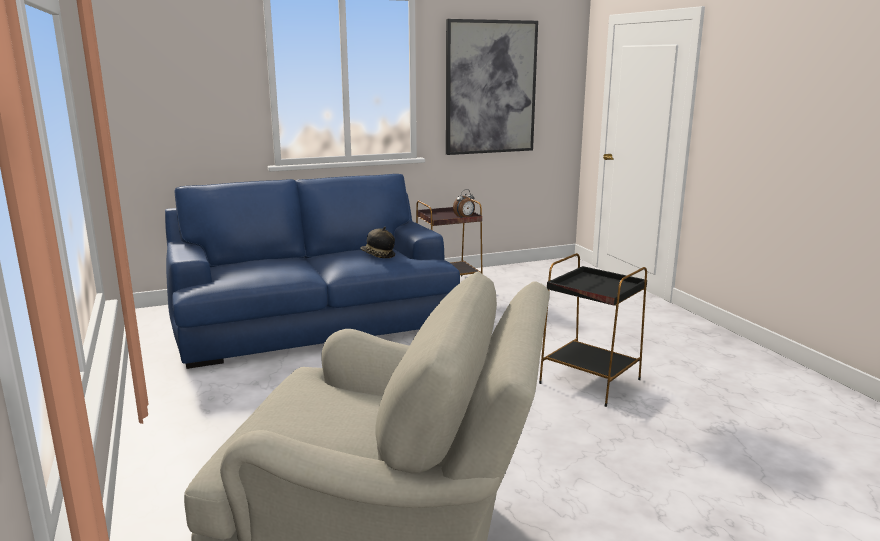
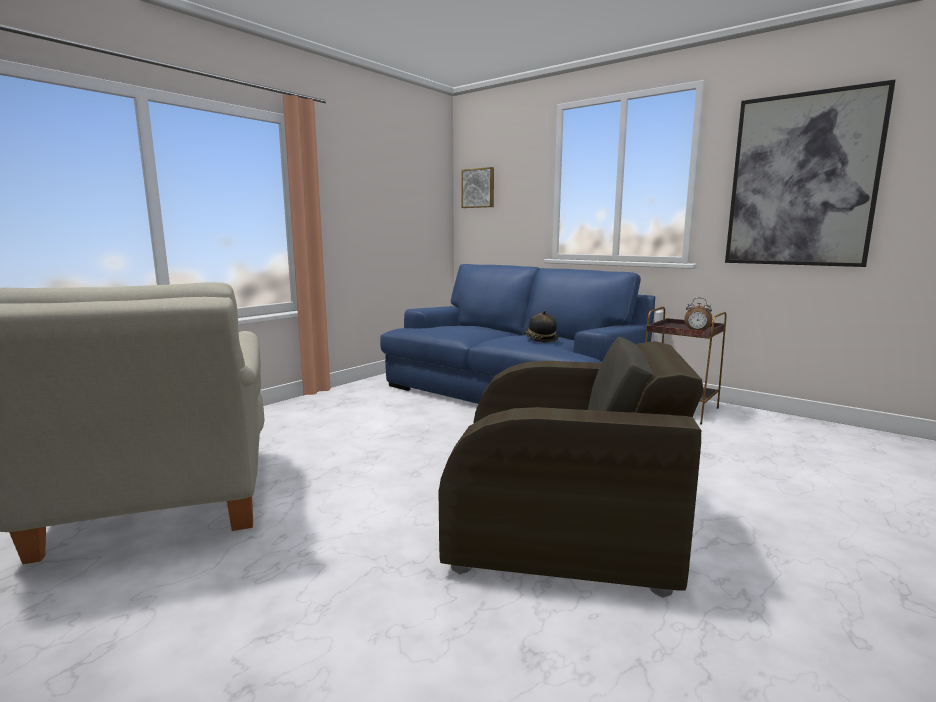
camera: 60 degrees right, 5 degrees down
(149, 81) = (478, 188): none -> picture
(590, 382) = (562, 528): black side table -> brown armchair

